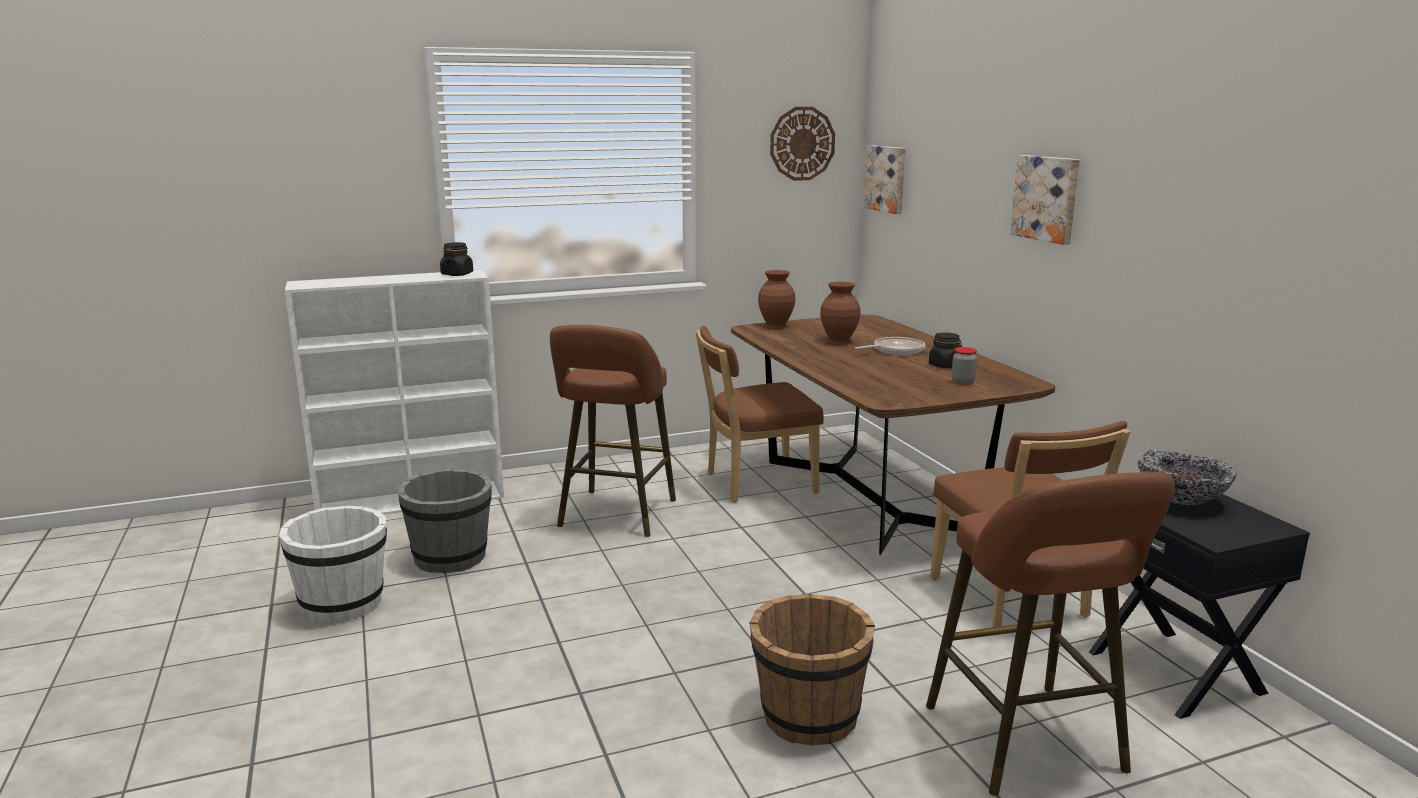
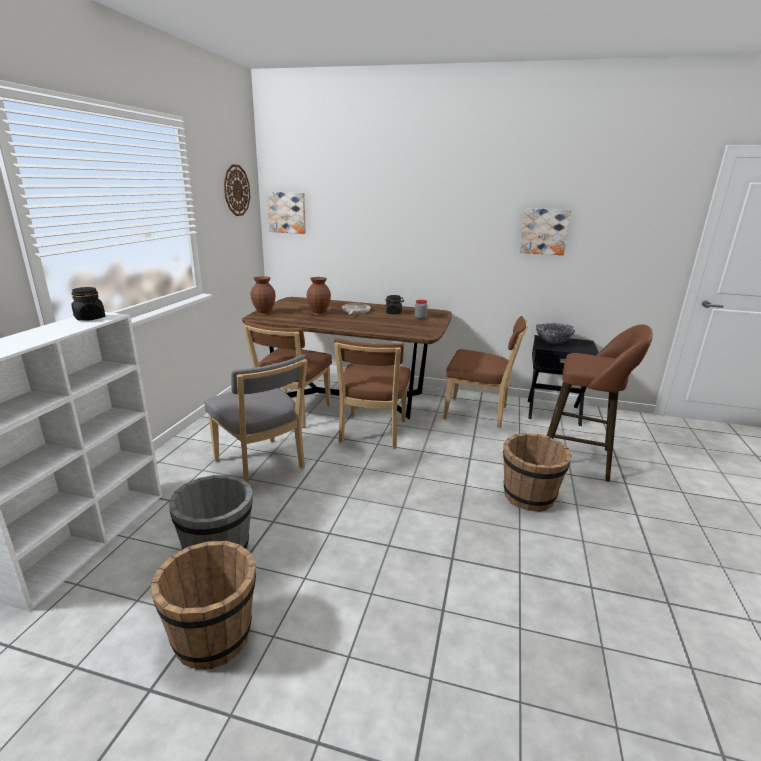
camera: 55 degrees left, 5 degrees up
(343, 604) = (214, 636): white bucket -> brown bucket
(615, 516) = (261, 466): brown stool -> grey chair
(792, 544) = (371, 433): none -> brown chair
(1047, 198) = (430, 217): picture -> picture (544, 231)

